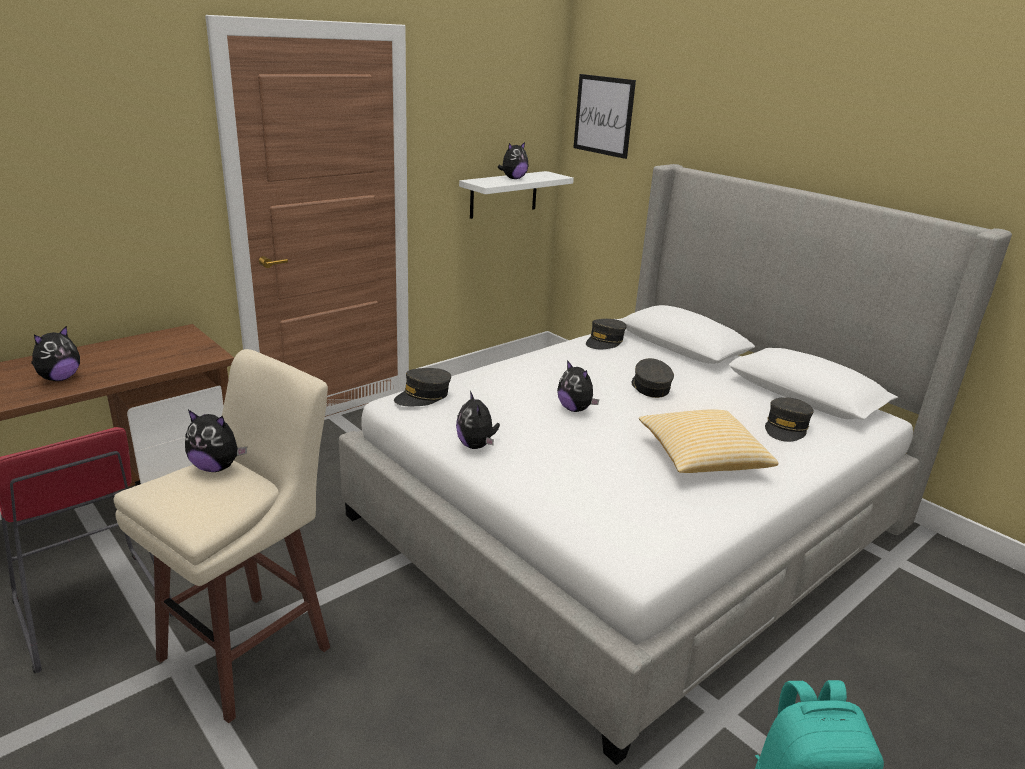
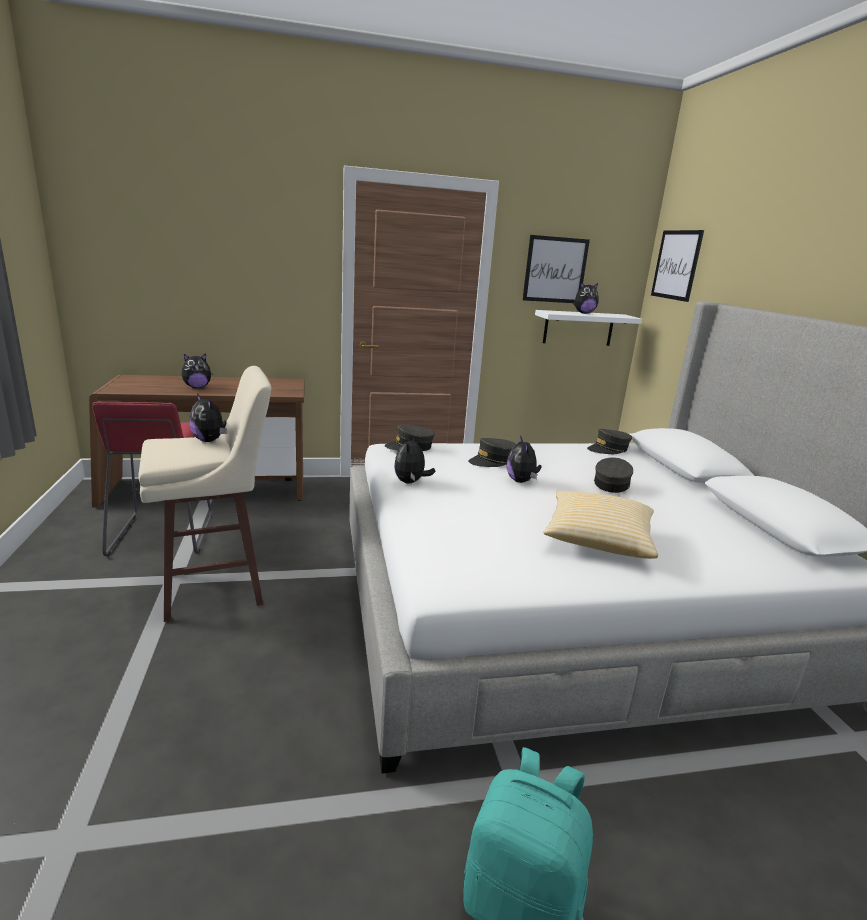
camera: 30 degrees right, 5 degrees down
(475, 129) = (555, 270): none -> picture
(786, 428) = (723, 544): grey cap -> grey cap (492, 461)

